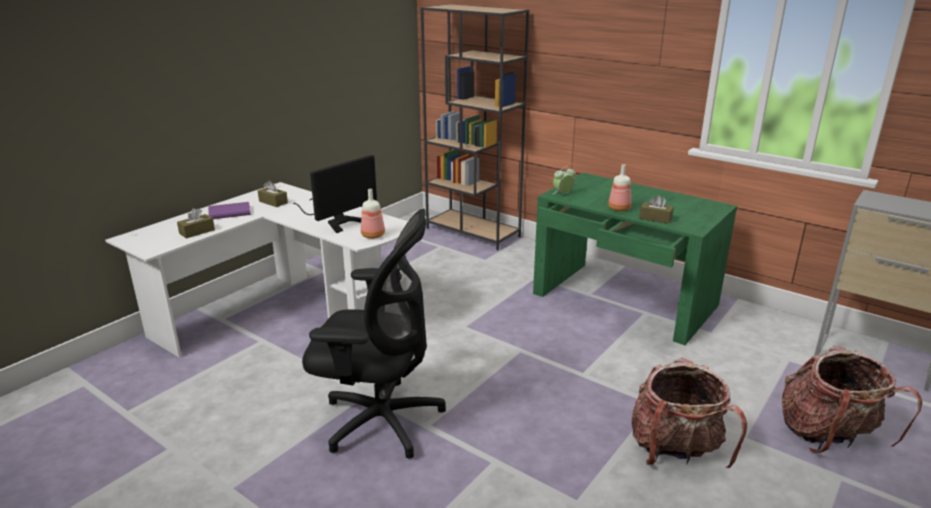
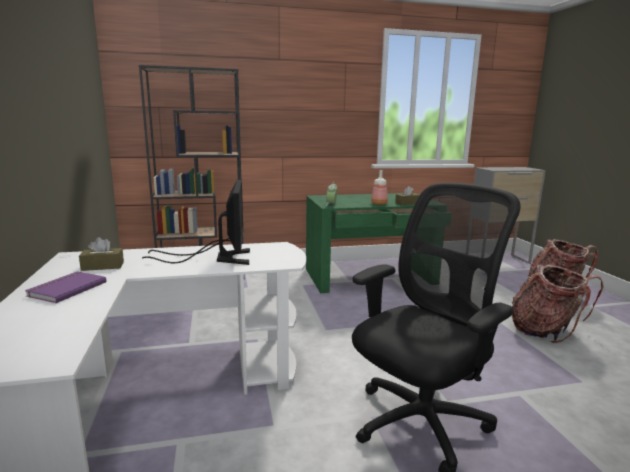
camera: 50 degrees left, 10 degrees down
(197, 232) = (74, 318): brown tissue box -> none
(373, 235) = (283, 256): bottle -> none

